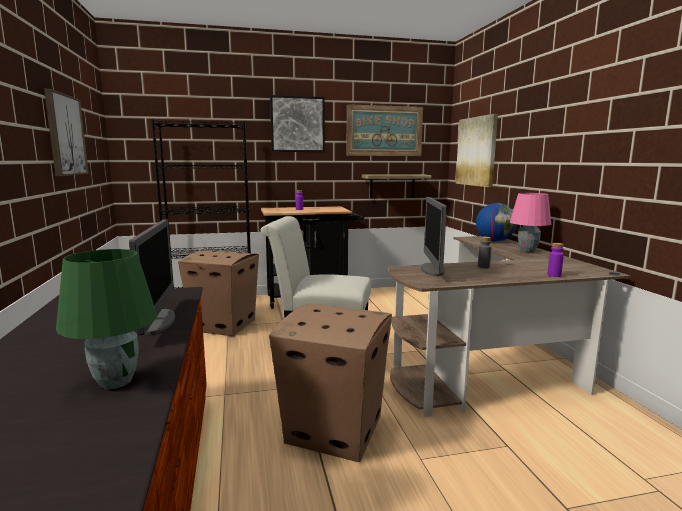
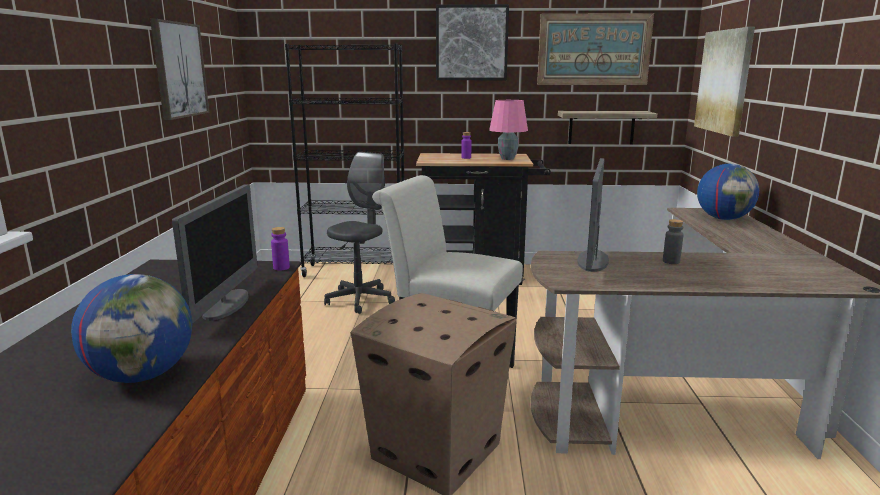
camera: 15 degrees right, 5 degrees up
(115, 381) = (142, 375): green table lamp -> globe
(224, 325) = (360, 300): cardboard box -> grey office chair
(527, 251) = (761, 239): pink table lamp -> pink table lamp (507, 158)
(554, 275) = (768, 284): purple bottle -> purple bottle (281, 268)

